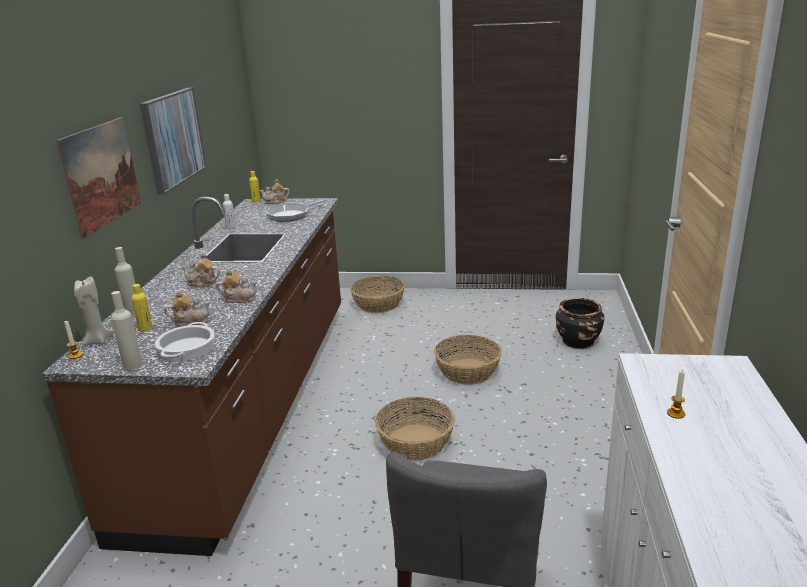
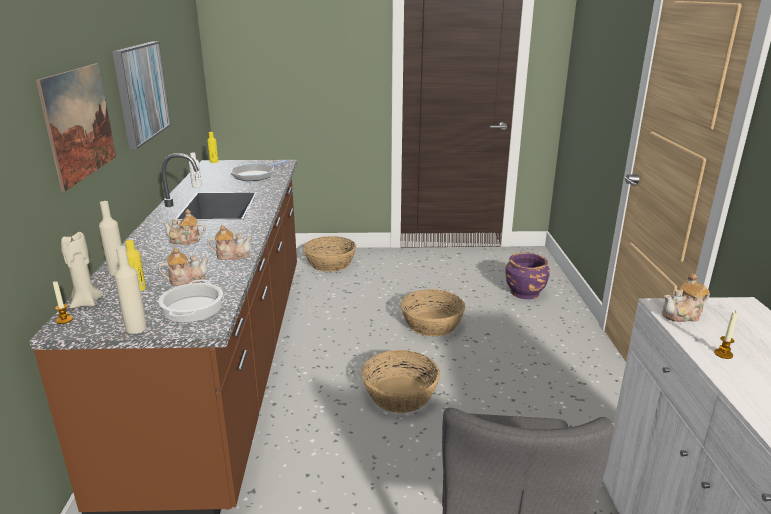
camera: 10 degrees left, 0 degrees up
(275, 202) = (234, 163): teapot -> teapot (683, 315)
(578, 341) = (525, 292): black planter -> purple planter

